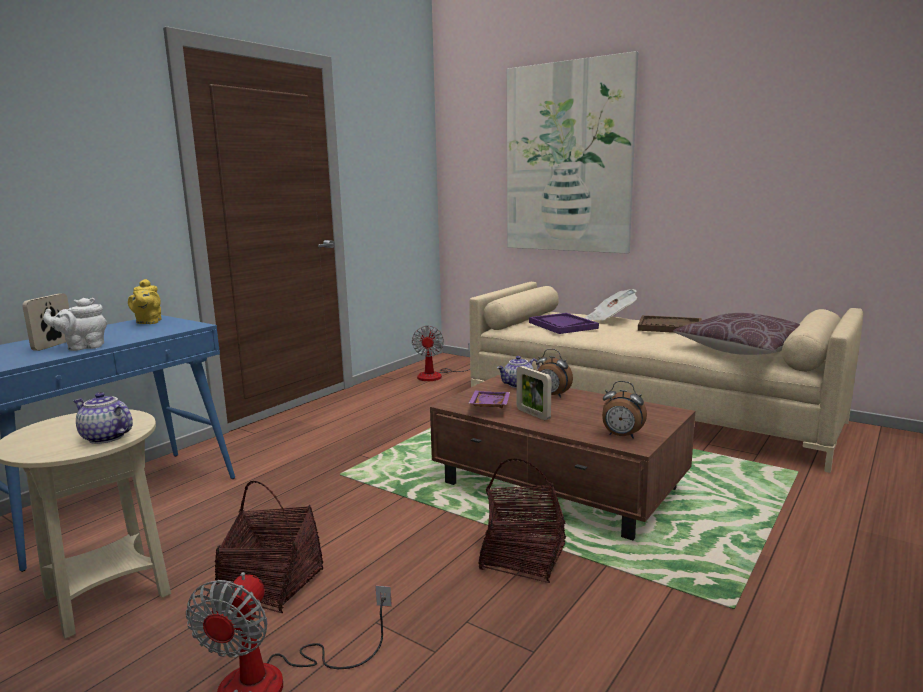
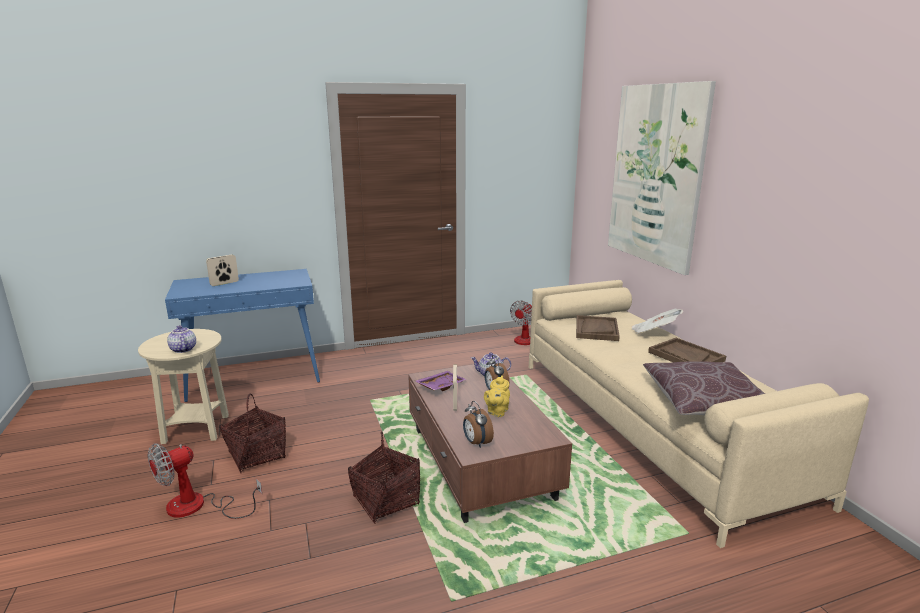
camera: 35 degrees right, 5 degrees up
(83, 347) = (231, 288): white teapot -> none
(148, 322) = (289, 274): yellow teapot -> yellow teapot (497, 412)
(562, 325) = (596, 329): purple tray -> brown tray

